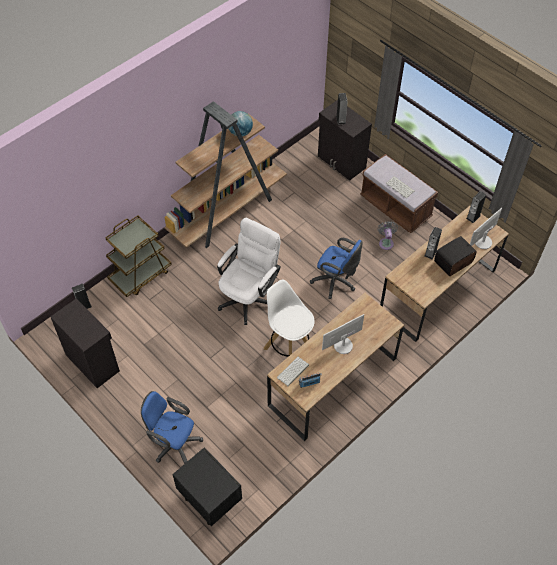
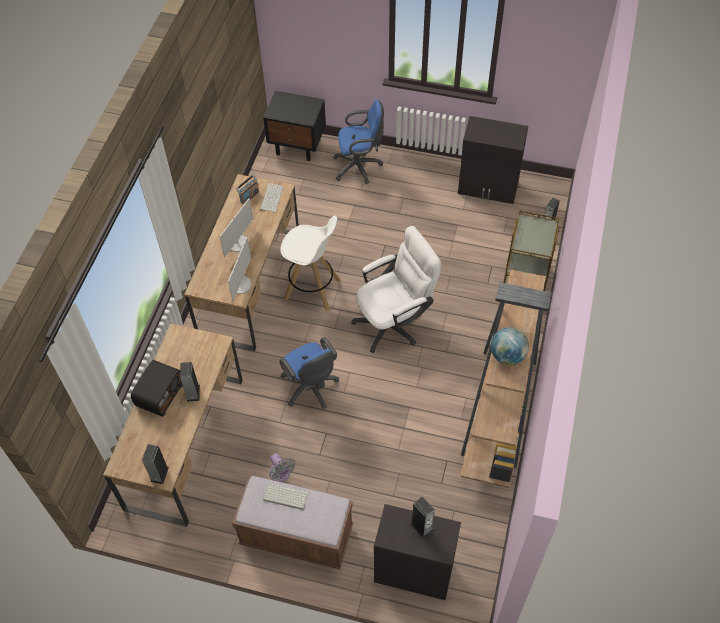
camera: 150 degrees right, 0 degrees up
(249, 296) = (394, 322): white office chair -> white office chair turned 120 degrees counterclockwise
(335, 282) = (311, 388): blue office chair -> blue office chair turned 120 degrees counterclockwise
(482, 242) = (133, 442): monitor -> monitor (240, 284)

